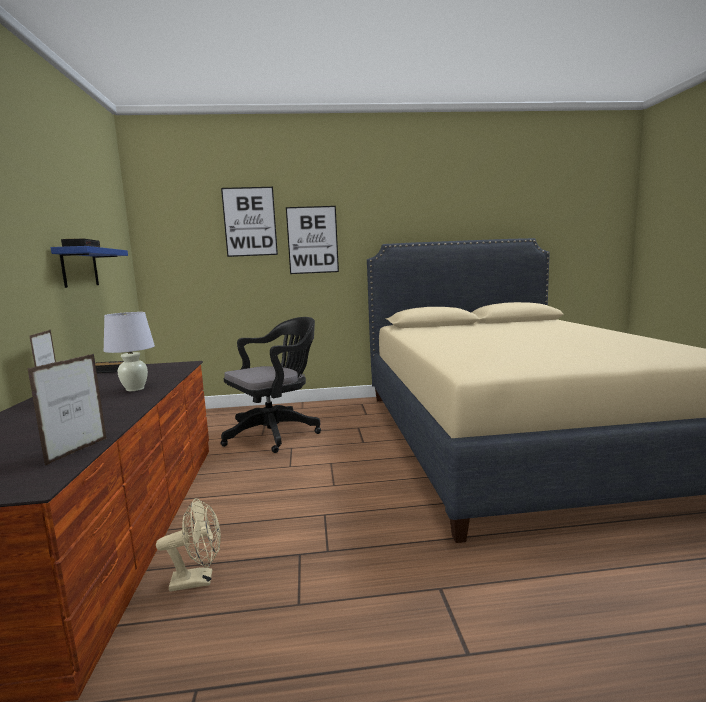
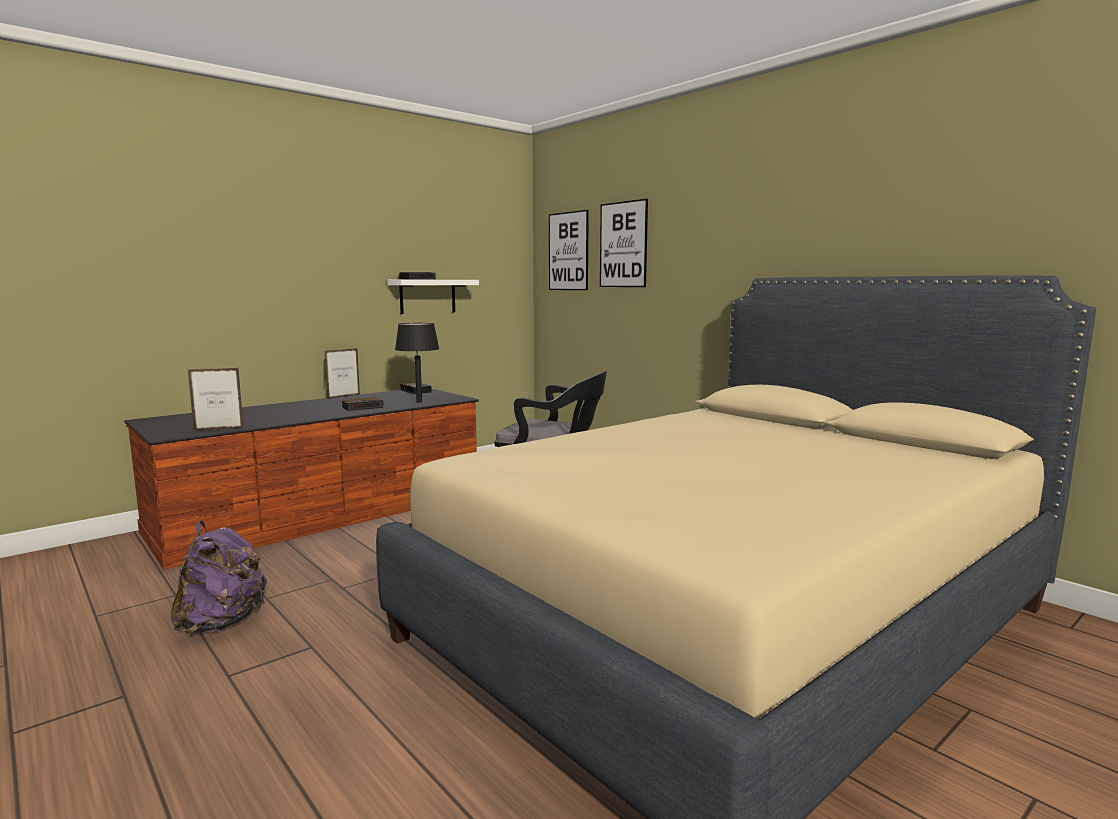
camera: 55 degrees right, 0 degrees up
(79, 268) = (427, 296): blue shelf -> white shelf
(135, 389) = (363, 407): white table lamp -> alarm clock
(166, 373) = (419, 402): none -> black table lamp
(199, 580) = (280, 559): beige fan -> none
(312, 240) = (683, 269): picture -> picture (568, 251)
(333, 647) = (222, 623): none -> purple backpack

